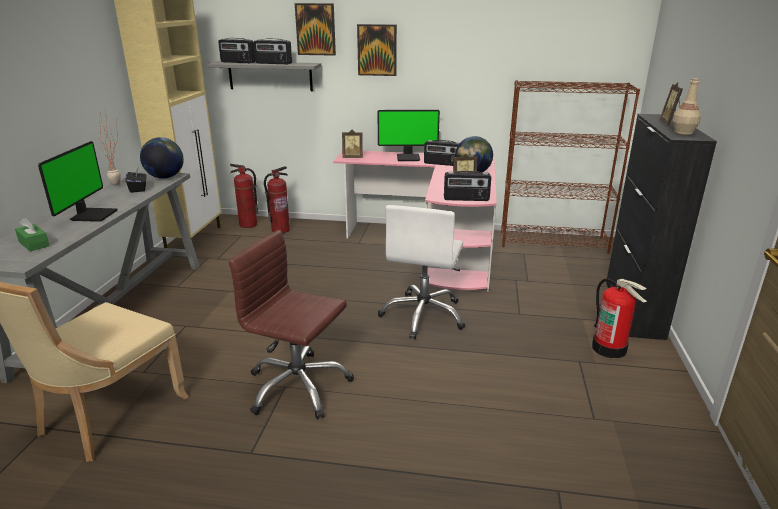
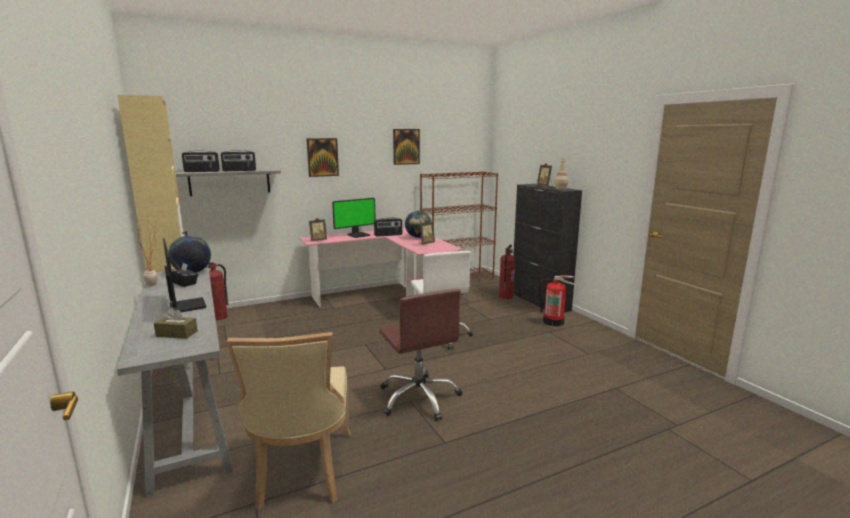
camera: 35 degrees left, 10 degrees down
(34, 244) = (177, 334): green tissue box -> brown tissue box
(280, 230) = (255, 314): fire extinguisher -> fire extinguisher (506, 296)
(298, 387) = (419, 398): brown office chair -> brown office chair turned 105 degrees counterclockwise
(315, 29) = (271, 142): picture -> picture (406, 146)
(466, 199) = (441, 249): radio -> none

